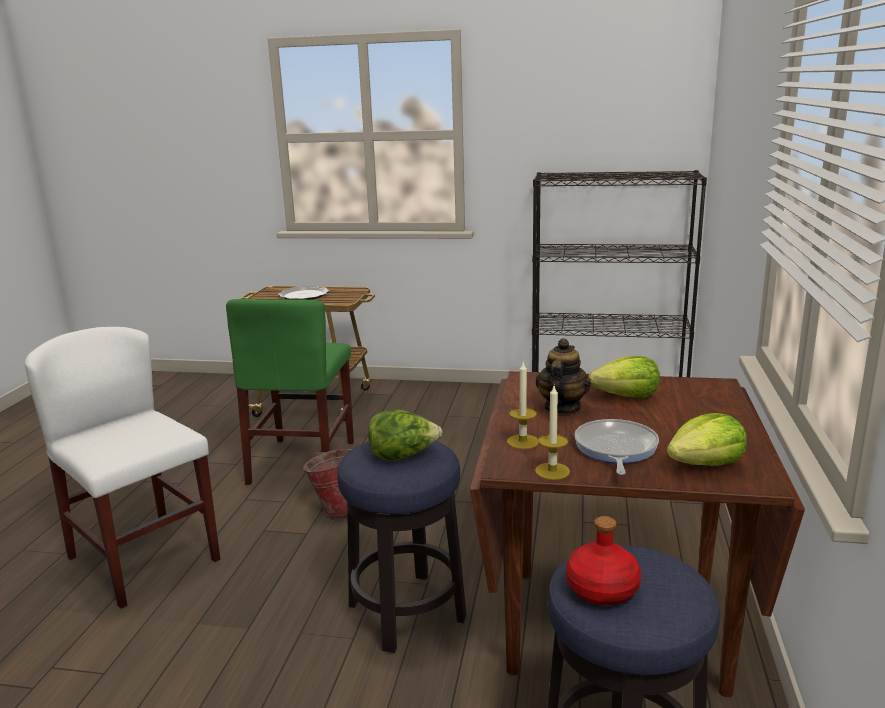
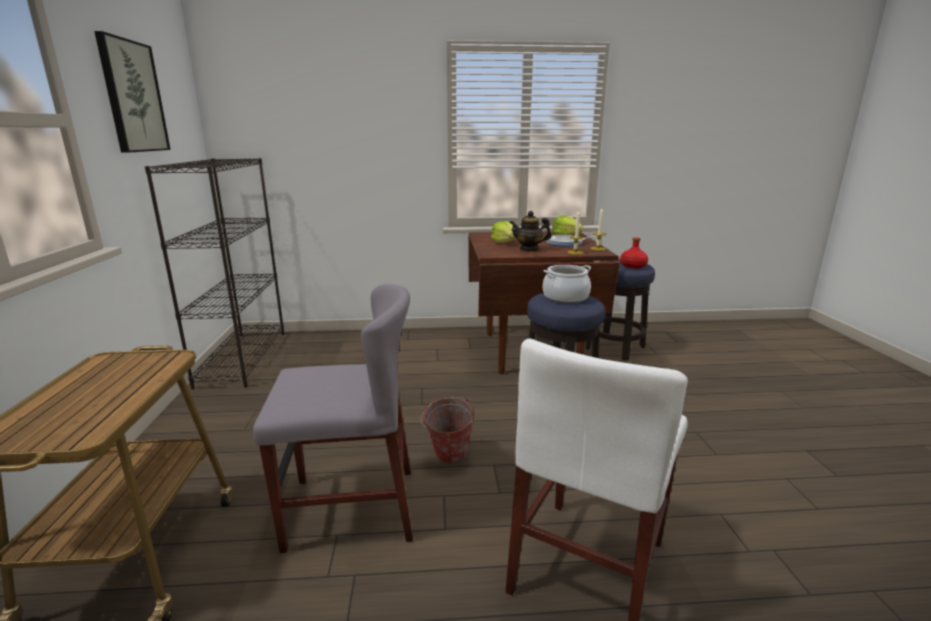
camera: 105 degrees left, 0 degrees up
(302, 462) = (351, 508): green chair -> grey chair
(304, 295) = (100, 392): plate -> none
(403, 456) = (565, 298): lettuce -> cooking pot
(558, 108) = (133, 97): none -> picture

